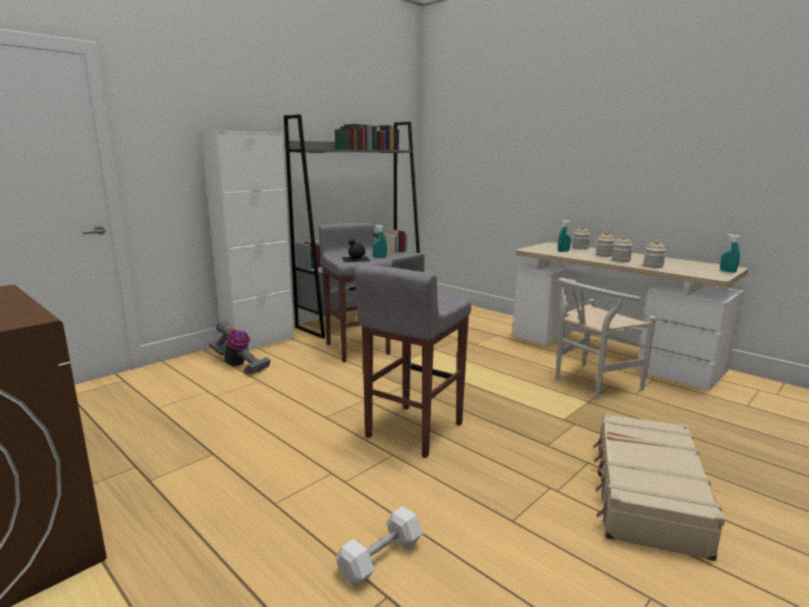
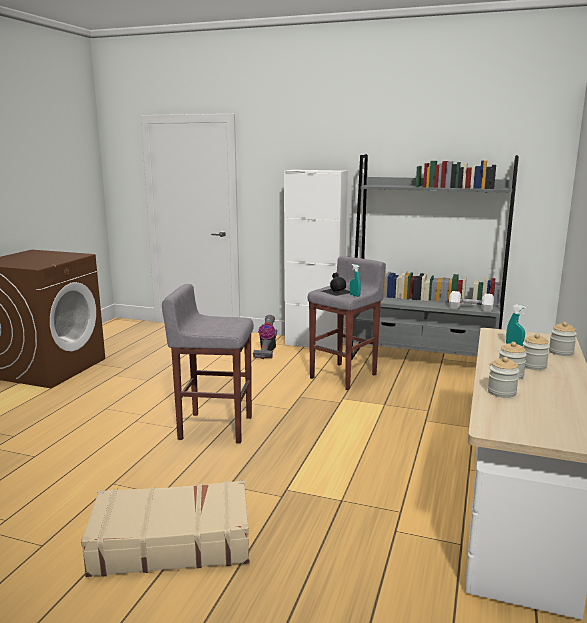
camera: 65 degrees right, 0 degrees up
(380, 558) = (64, 448): white dumbbell -> white dumbbell (470, 308)
(590, 383) = (393, 498): white chair -> none
(727, 271) = (548, 439): turquoise spray bottle -> none

